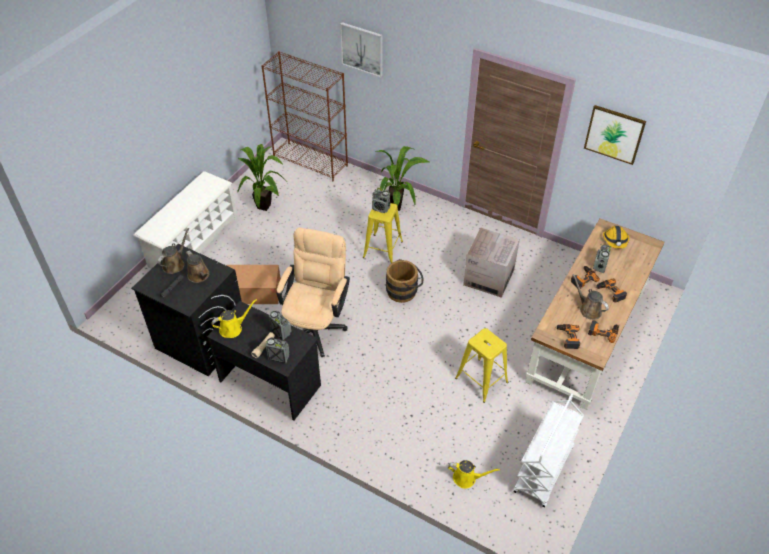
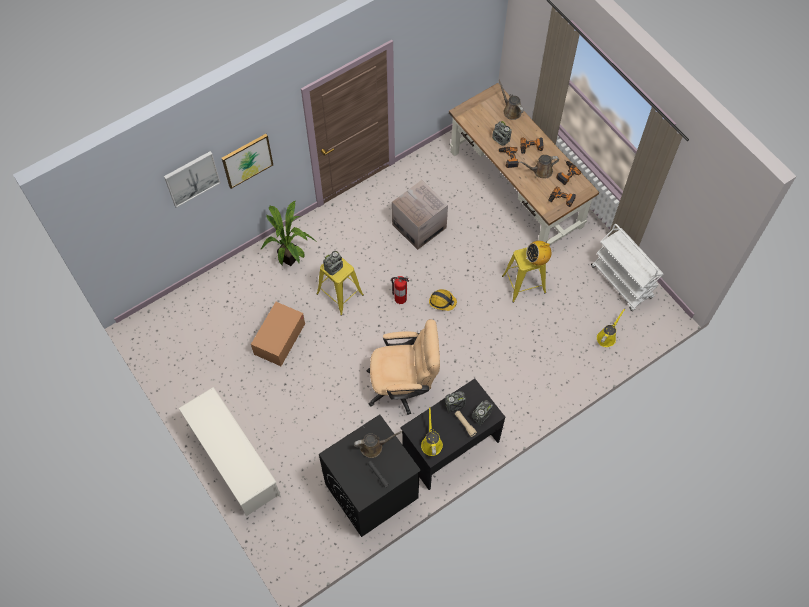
camera: 65 degrees left, 15 degrees up
(175, 264) = (346, 464): brown watering can -> brown watering can (511, 111)
(254, 292) = (335, 426): cardboard box -> cardboard box (279, 339)
(265, 204) = (217, 375): potted plant -> none
(311, 162) = (177, 308): brown bookcase -> none
(316, 325) = (404, 386): beige office chair -> beige office chair turned 135 degrees clockwise
(404, 291) = (400, 298): brown bucket -> fire extinguisher
(489, 350) = (537, 259): none -> radio
(614, 134) = (432, 49): picture -> picture (247, 160)
(615, 240) = (479, 114): hard hat -> hard hat (442, 301)

